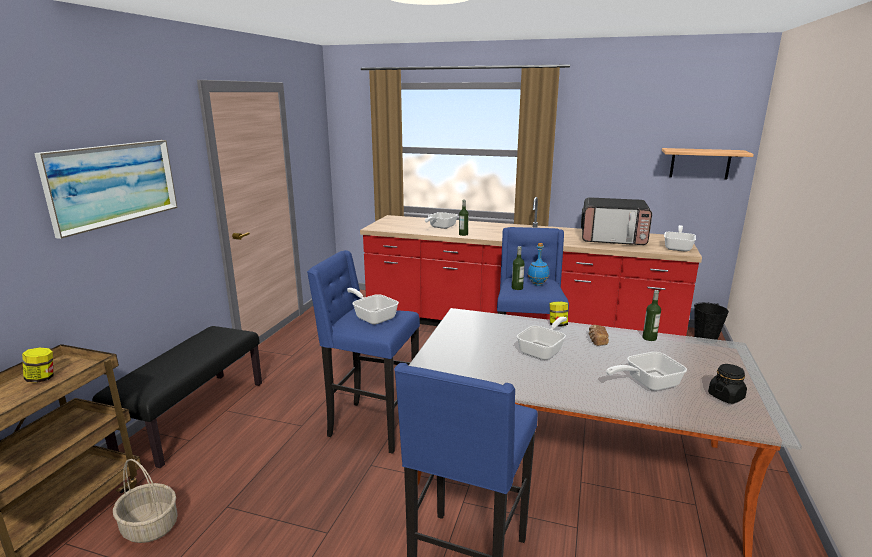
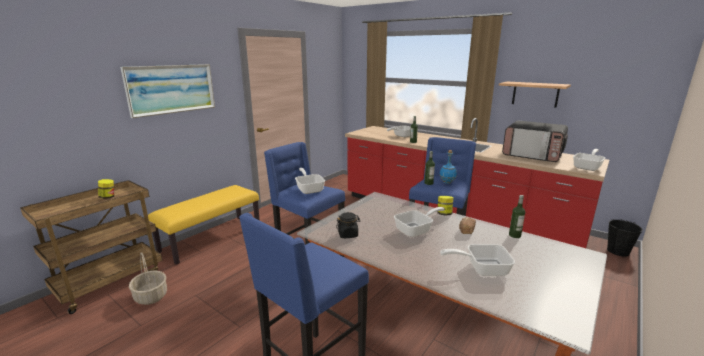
camera: 20 degrees right, 0 degrees up
(194, 416) = (212, 238): black bench -> yellow bench
(700, 163) = (627, 96): shelf -> shelf (535, 94)
(726, 396) = (547, 293): black jar -> black jar (348, 234)

